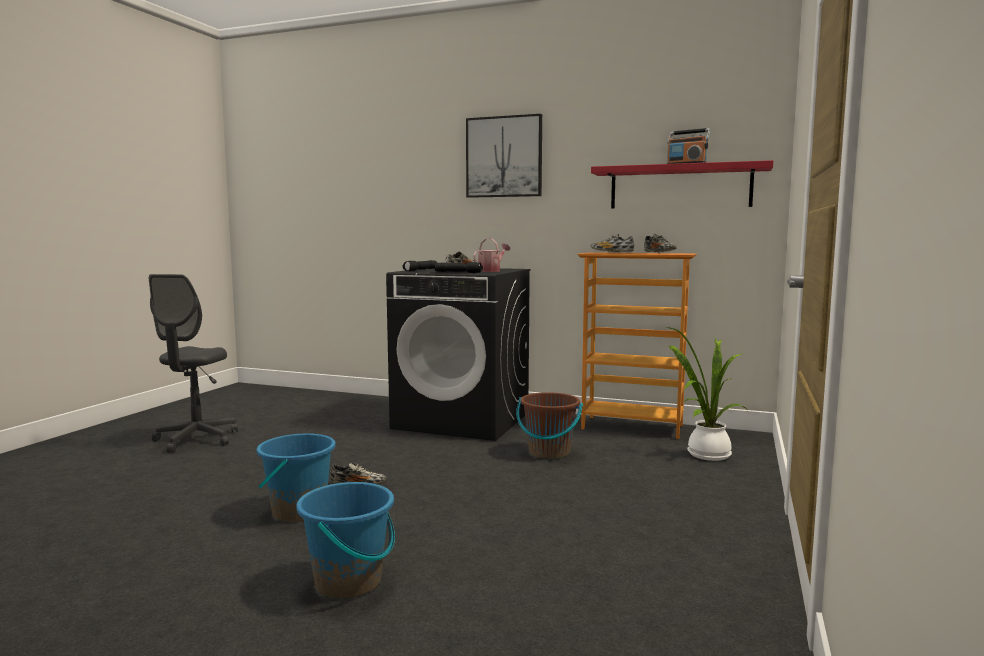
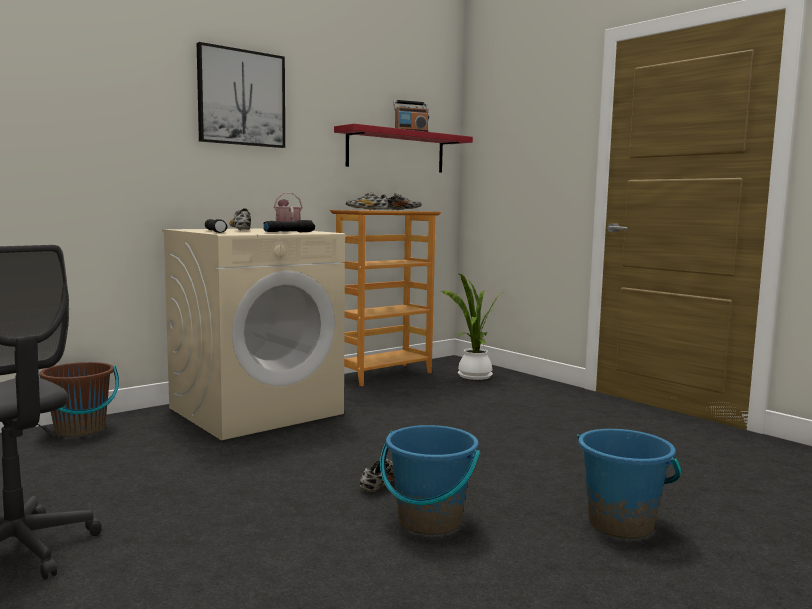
camera: 60 degrees left, 0 degrees up
(463, 420) = (256, 410): black washing machine -> beige washing machine
(549, 452) = (404, 407): brown bucket -> brown bucket (80, 430)

